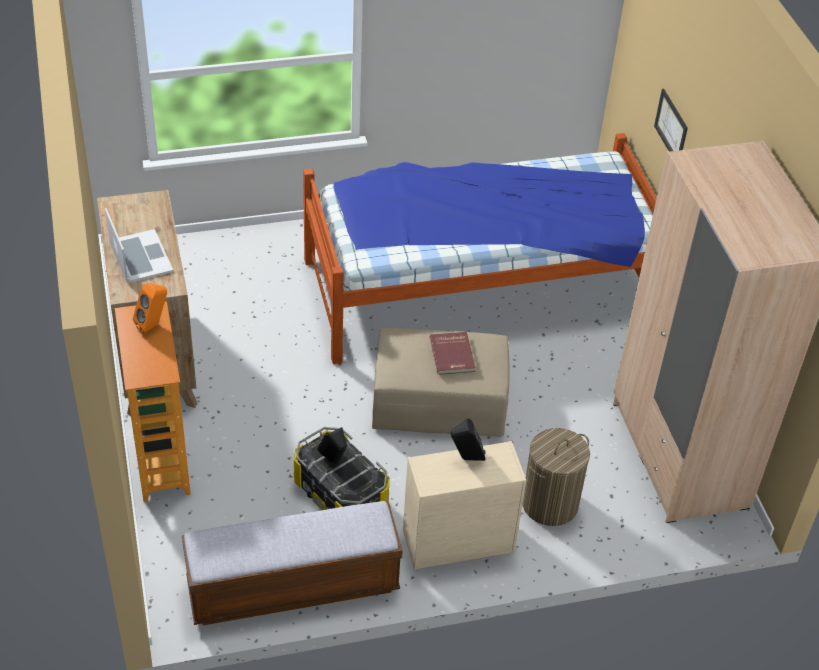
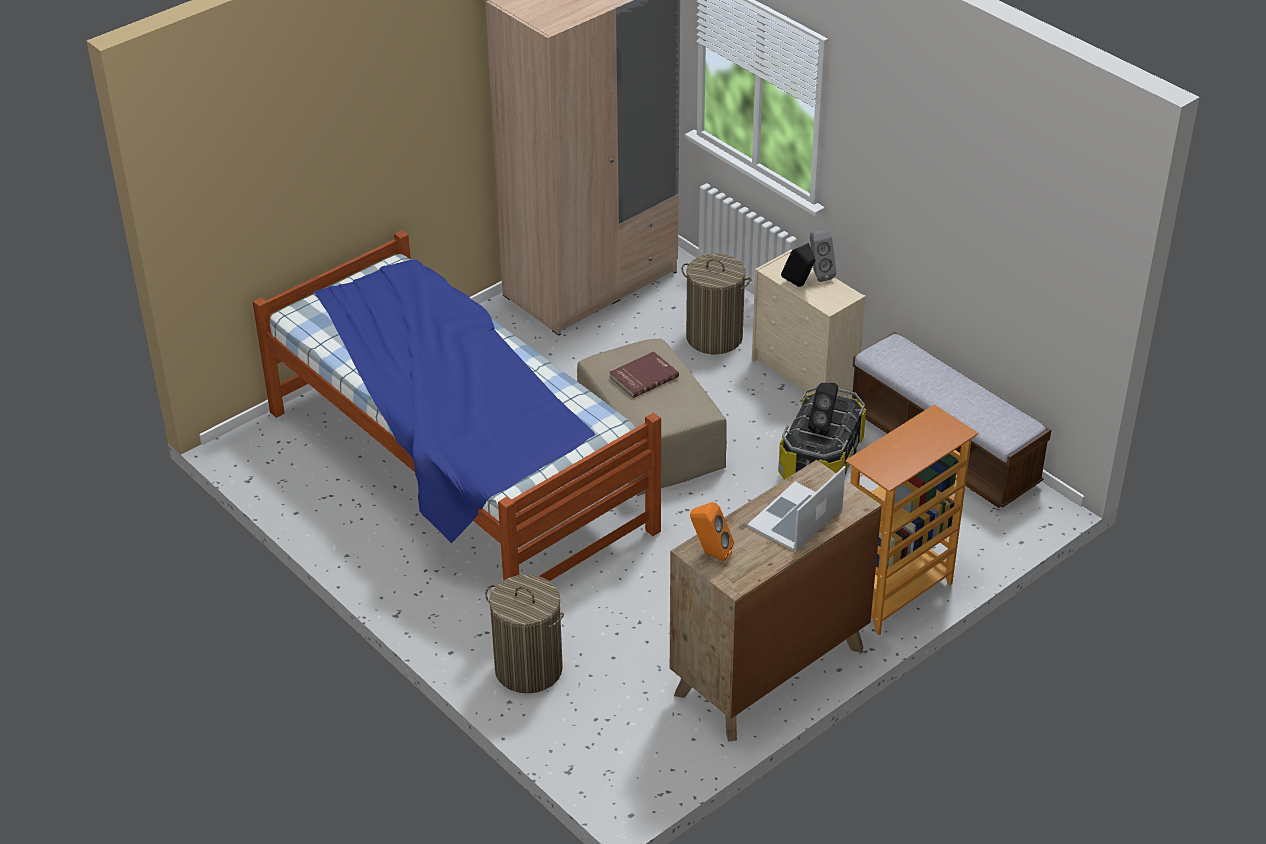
camera: 115 degrees left, 5 degrees down
(153, 325) = (884, 453): orange speaker -> orange speaker (710, 553)
(258, 251) = (528, 669): none -> laundry basket
(474, 480) = (819, 274): none -> grey speaker
(671, 126) = (334, 180): picture -> none

